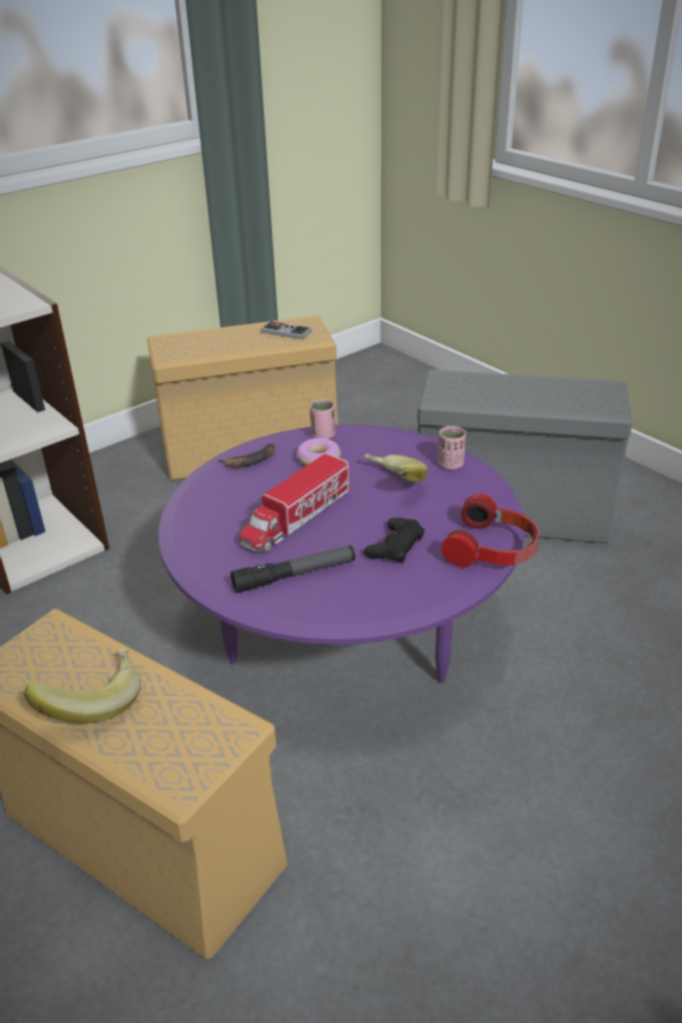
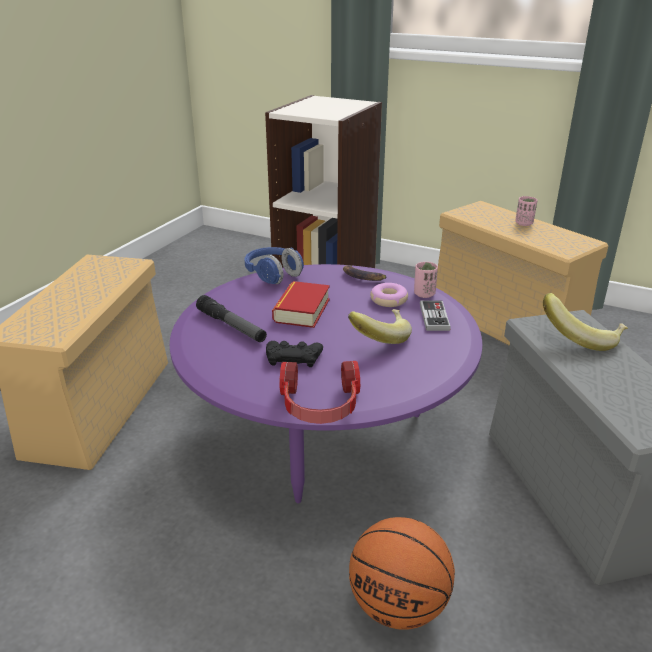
camera: 65 degrees right, 5 degrees down
(92, 702) = (72, 291): banana -> banana (581, 338)
(189, 519) = (273, 275): none -> blue headphones
(286, 332) = (557, 238): game controller -> game controller (434, 317)
(296, 518) = (302, 310): toy truck -> book
(450, 464) = (438, 359): pink cup -> pink cup (524, 223)
(594, 653) = (398, 605): none -> basketball

